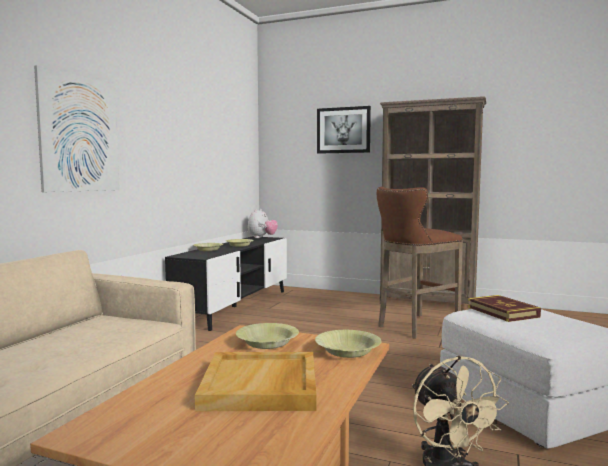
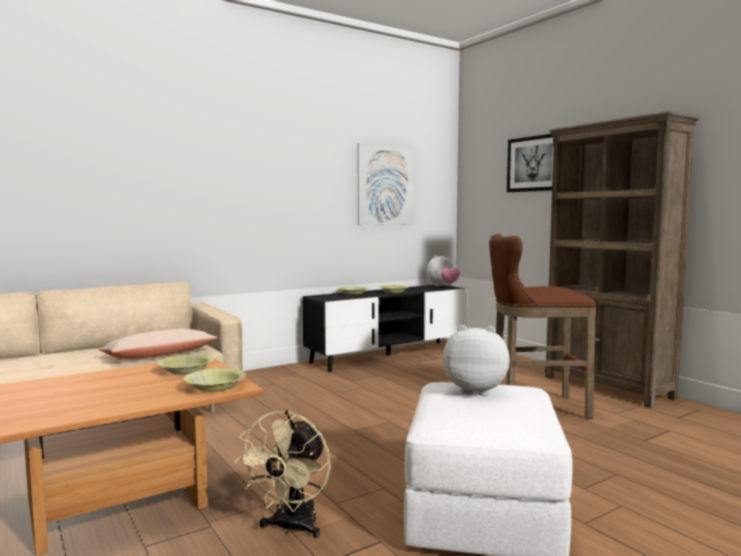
camera: 35 degrees right, 0 degrees up
(80, 134) = (207, 186): picture -> picture (385, 185)
(123, 340) = (159, 355): none -> beige pillow
(261, 386) = (104, 393): beige tray -> none
(502, 312) = (475, 390): book -> plush toy

